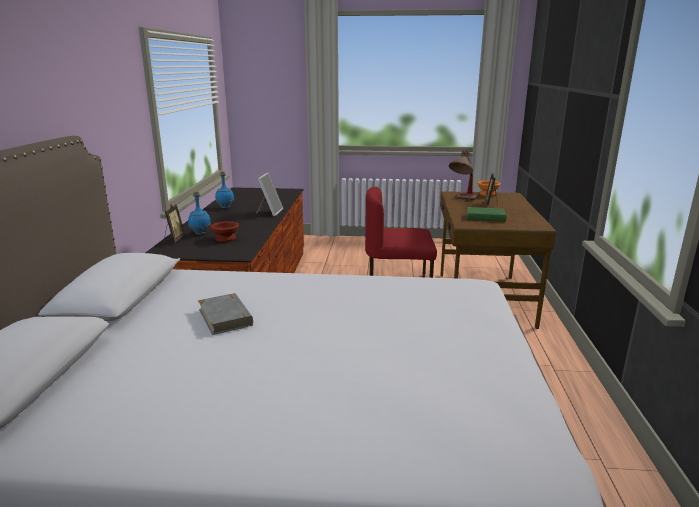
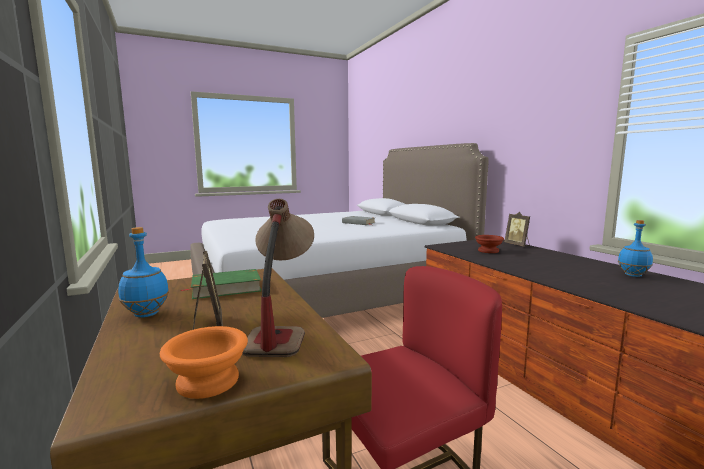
camera: 150 degrees right, 10 degrees down
(200, 233) = (522, 250): blue bottle -> blue bottle (146, 314)
(270, 212) = (564, 280): picture frame -> none

